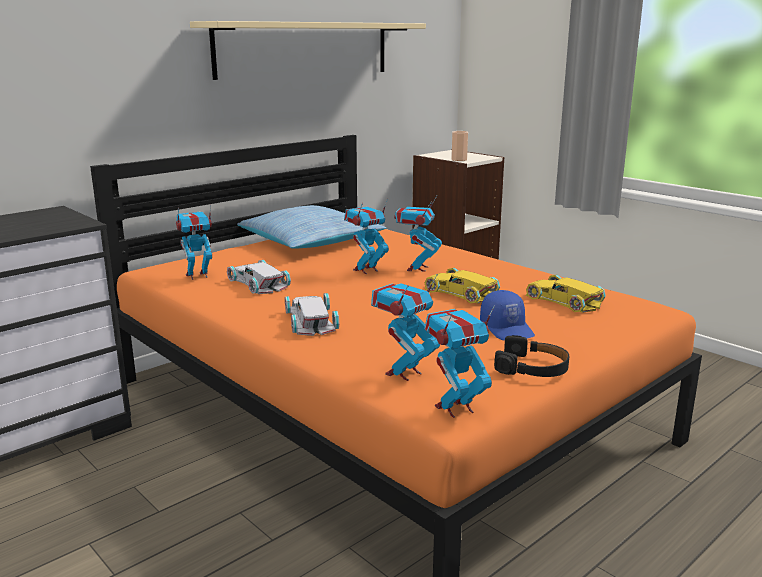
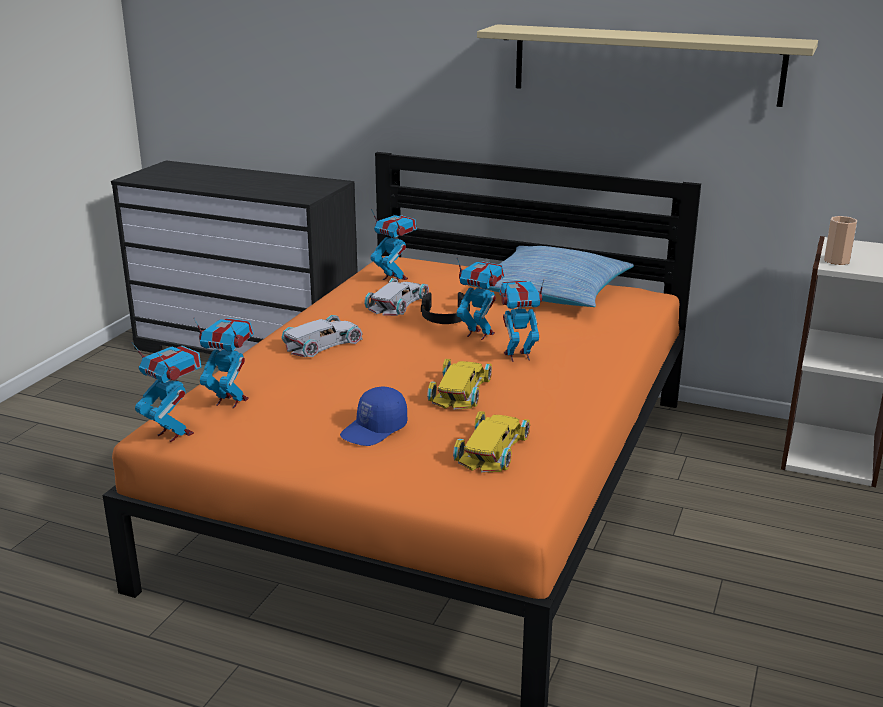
camera: 65 degrees right, 5 degrees up
(532, 368) = (280, 455): black headphones -> black headphones (445, 317)

